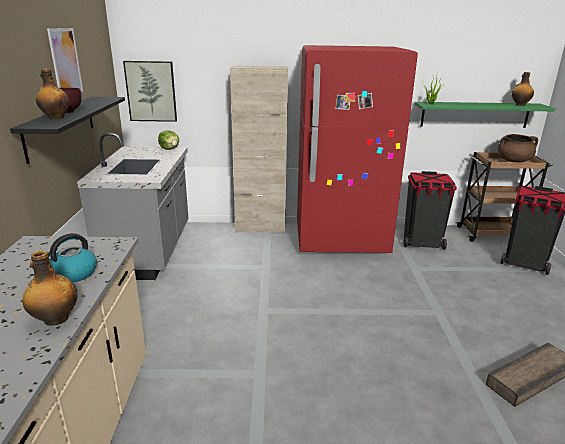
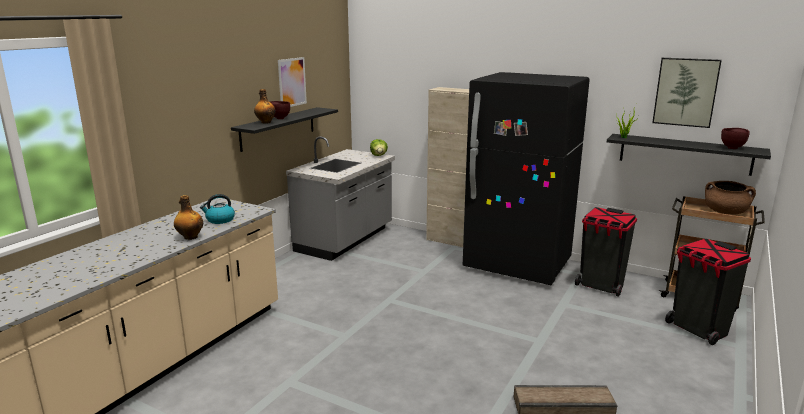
camera: 30 degrees right, 5 degrees down
(151, 91) = (375, 105): picture -> picture (685, 92)
(341, 240) = (517, 266): red fridge -> black fridge
(475, 114) = (684, 154): green shelf -> black shelf
(519, 105) = (733, 148): bottle -> brown bowl

